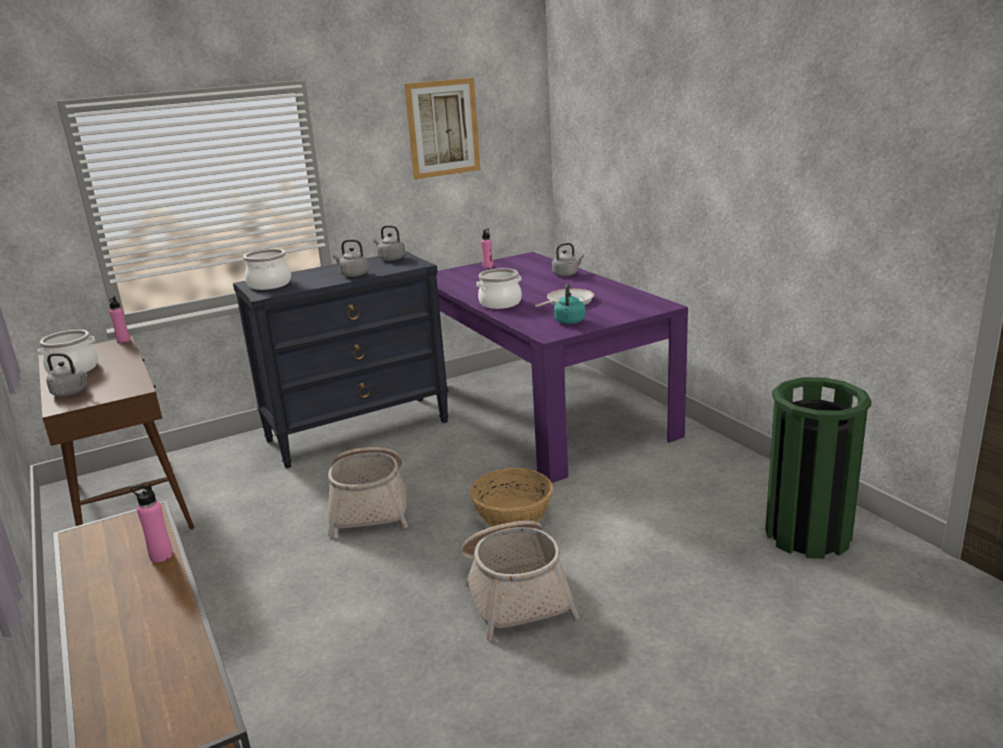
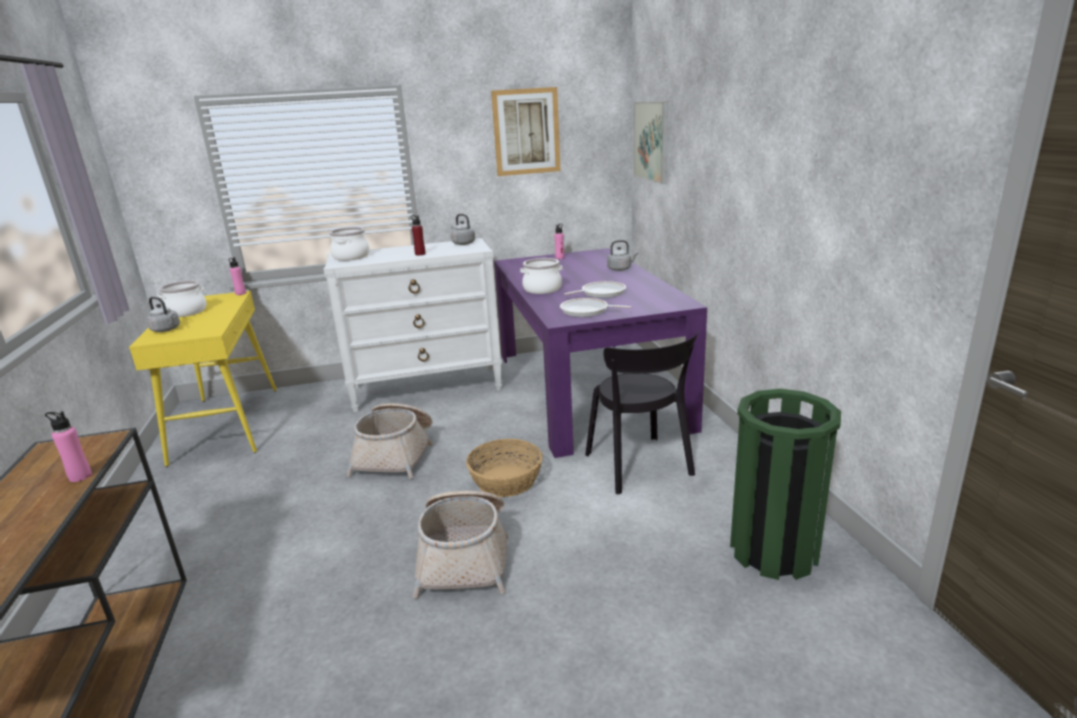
camera: 15 degrees right, 0 degrees up
(128, 503) = (226, 424): brown console table -> yellow console table
(353, 275) = (420, 254): grey kettle -> red bottle
(358, 430) = (427, 388): black dresser -> white dresser
(569, 322) = (587, 311): turquoise kettle -> frying pan
(582, 134) = (651, 141): none -> picture
(643, 479) = (640, 467): none -> black chair

